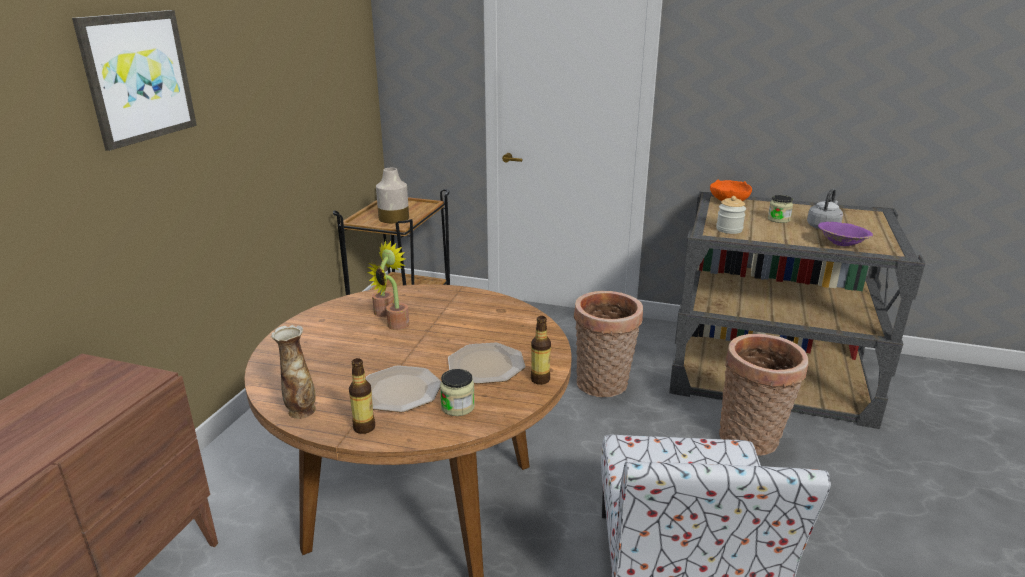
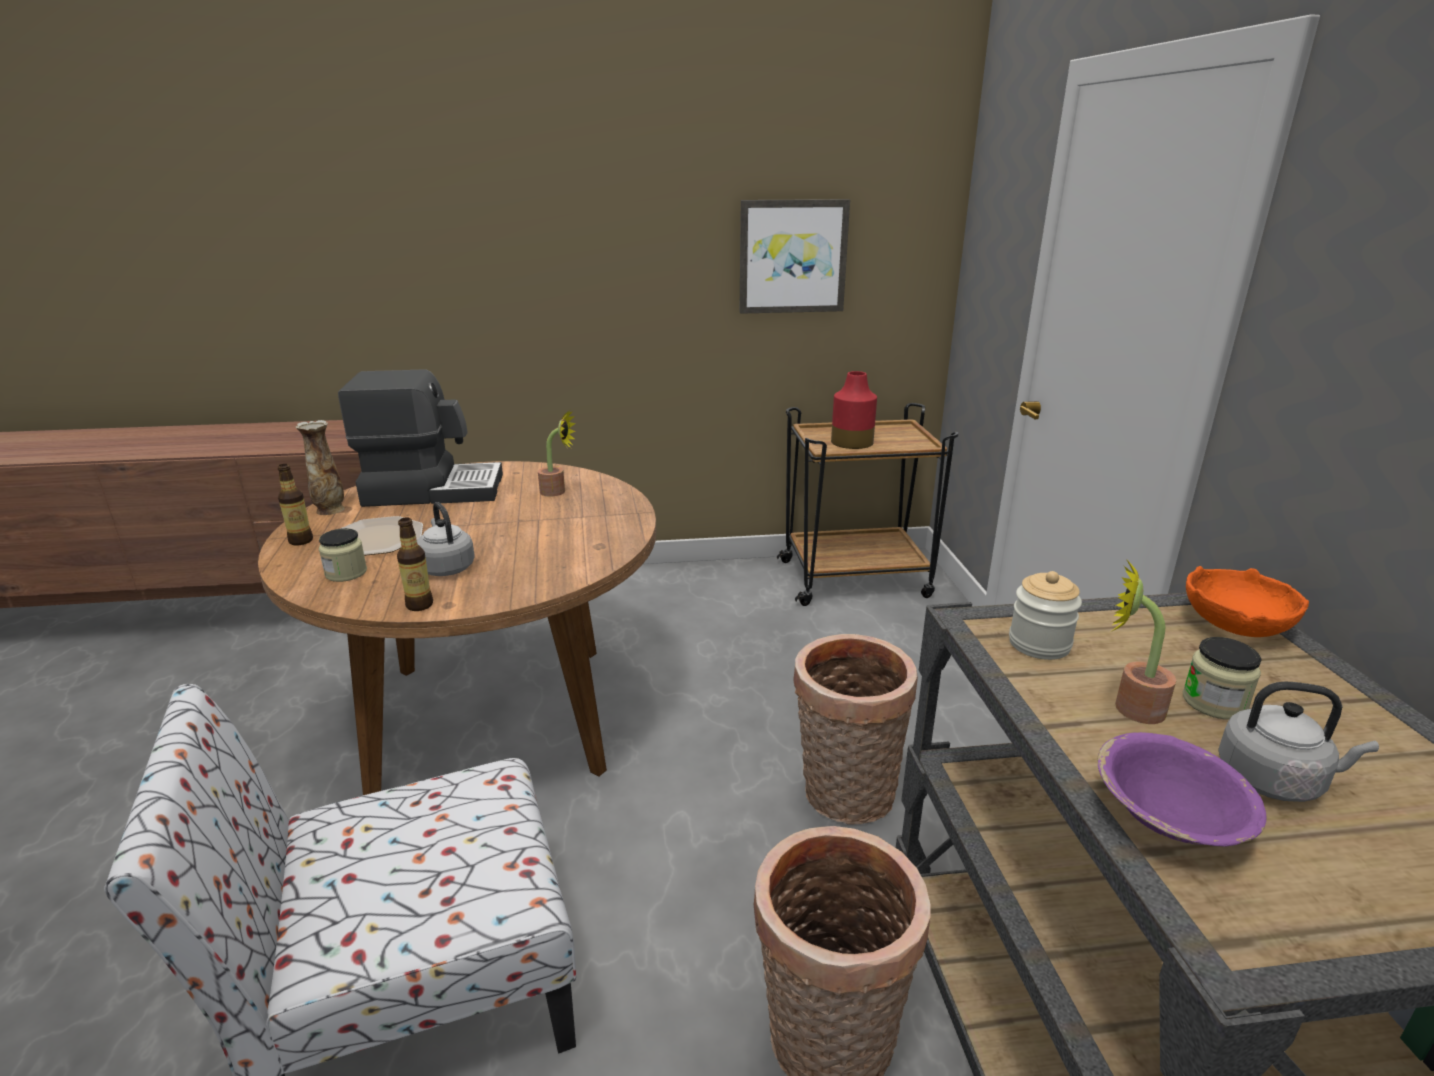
camera: 65 degrees right, 0 degrees up
(137, 77) = (511, 192): picture -> picture (792, 256)
(313, 358) = (433, 489): none -> coffee machine
(394, 218) = (852, 442): beige vase -> red vase
(394, 326) = (520, 503): potted plant -> potted plant (1129, 706)
(485, 365) = (446, 567): plate -> grey kettle

